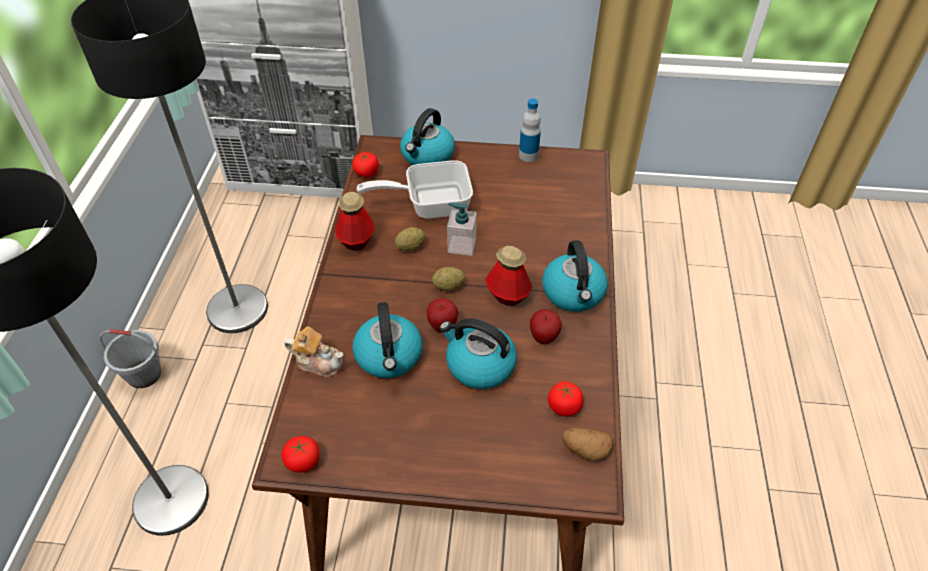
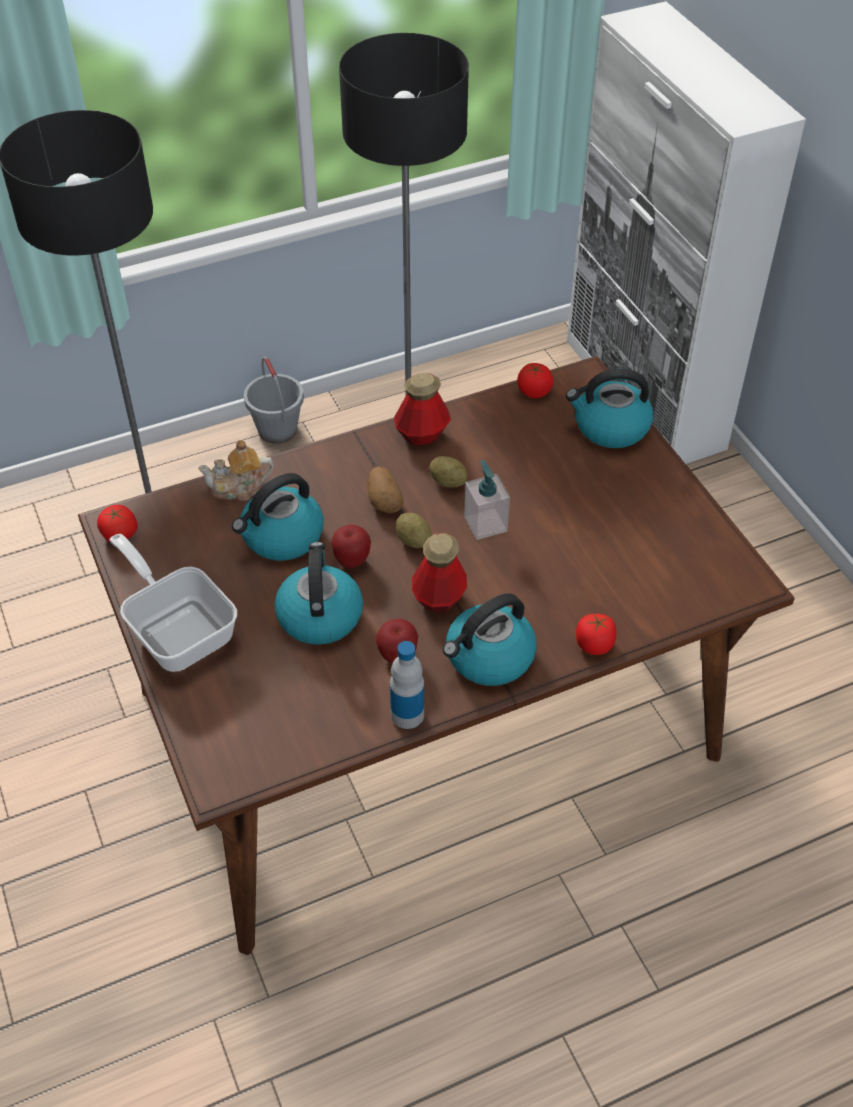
camera: 60 degrees right, 0 degrees up
(318, 362) = (239, 488): teapot -> teapot turned 90 degrees clockwise
(429, 204) = (530, 466): frying pan -> frying pan (178, 628)
(528, 155) = (700, 518): bottle -> bottle (407, 714)
(564, 406) = (311, 713): tomato -> tomato (594, 644)
(585, 450) = (264, 754): potato -> potato (384, 500)

